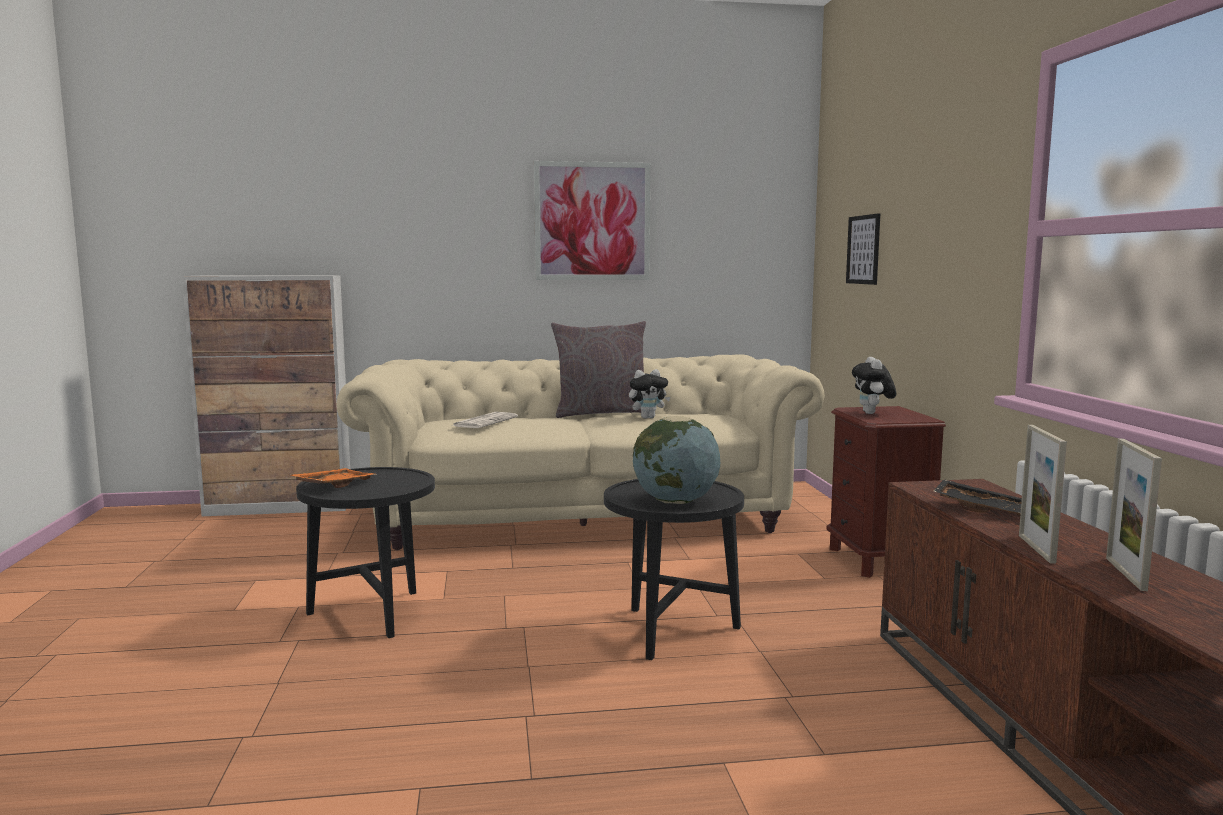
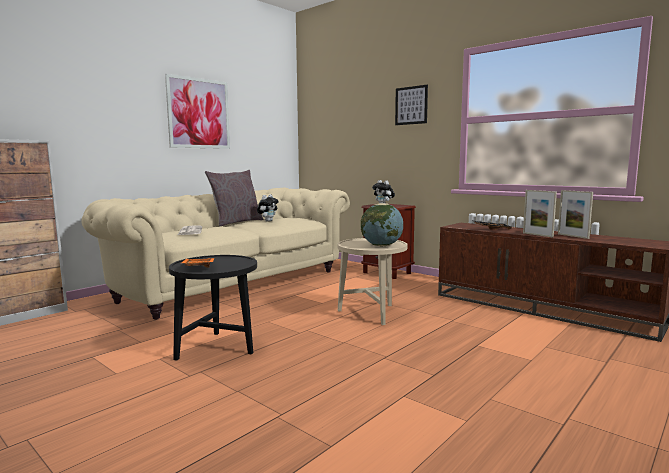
camera: 40 degrees left, 0 degrees up
(672, 633) = (371, 314): black side table -> beige side table
(863, 249) = (343, 133): picture -> picture (411, 105)

